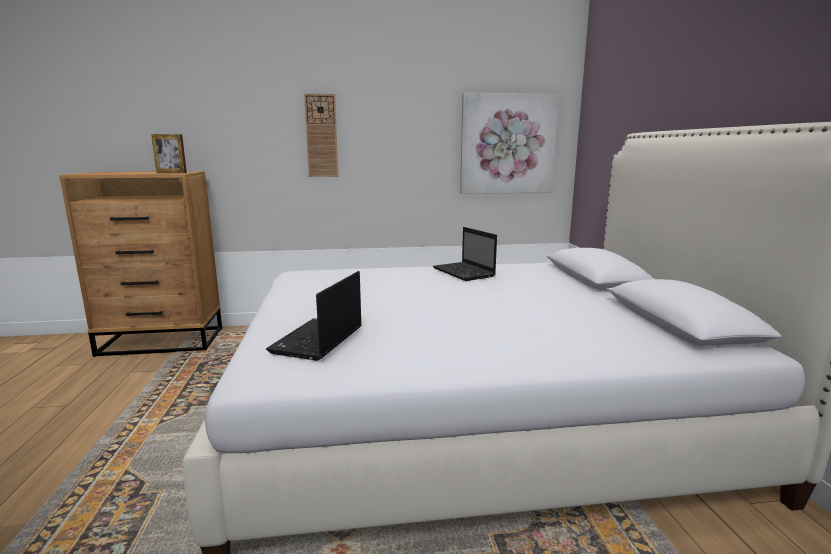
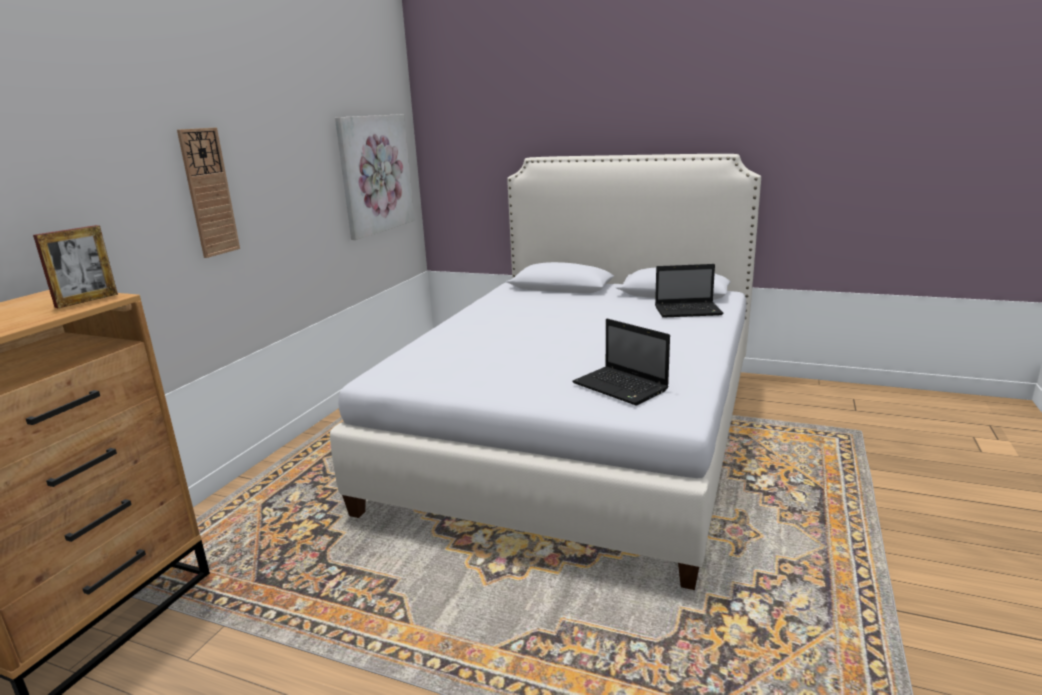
camera: 60 degrees left, 5 degrees up
(464, 272) = (493, 316): laptop -> laptop (689, 311)

